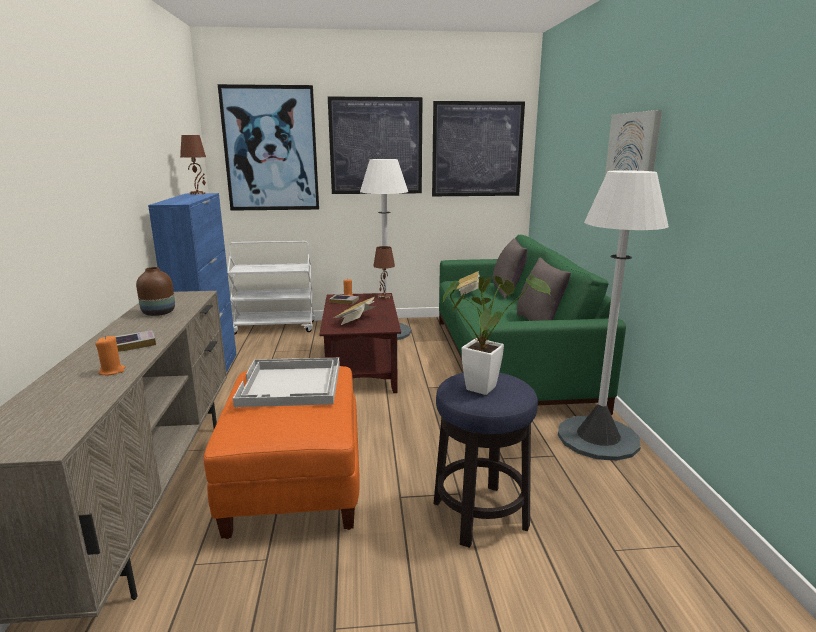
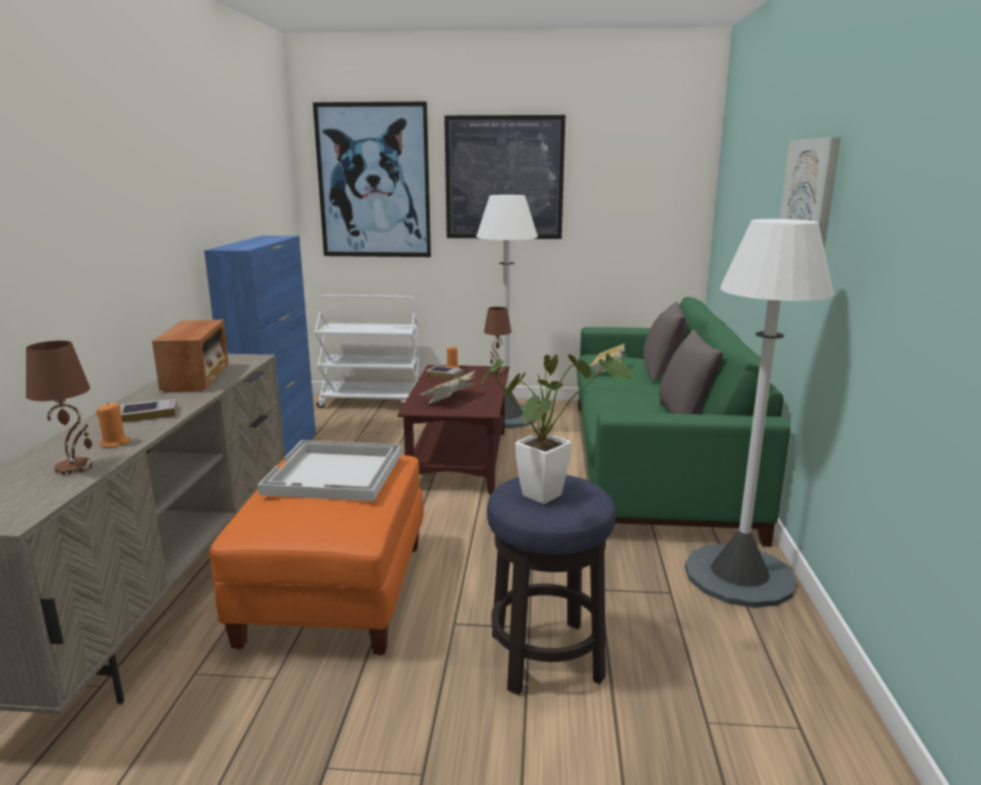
camera: 10 degrees right, 0 degrees up
(158, 313) = (197, 378): brown vase -> radio
(198, 193) = (274, 236): brown table lamp -> brown table lamp (75, 467)
(477, 149) = (637, 183): picture -> none

